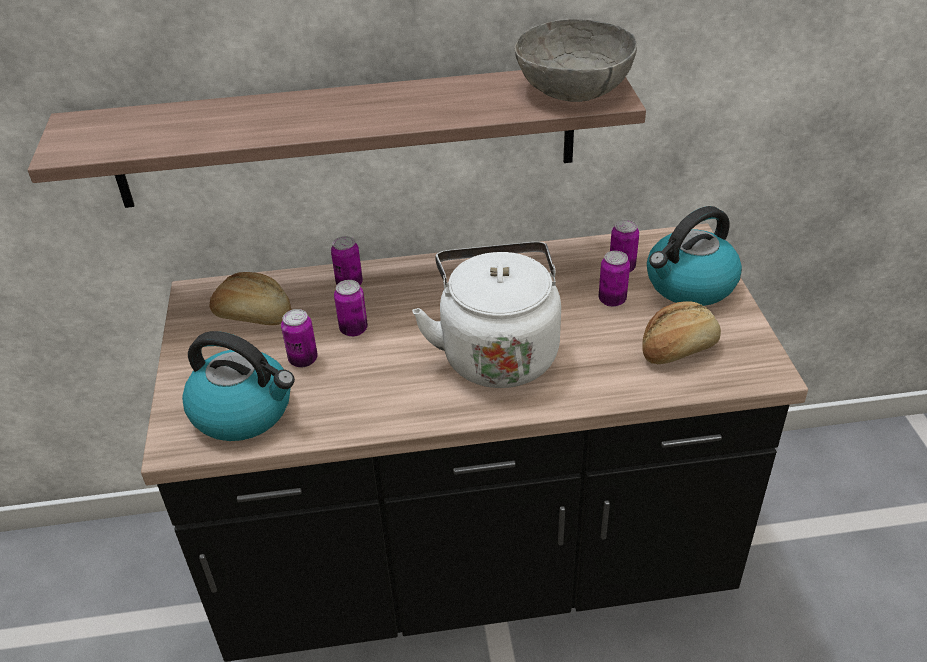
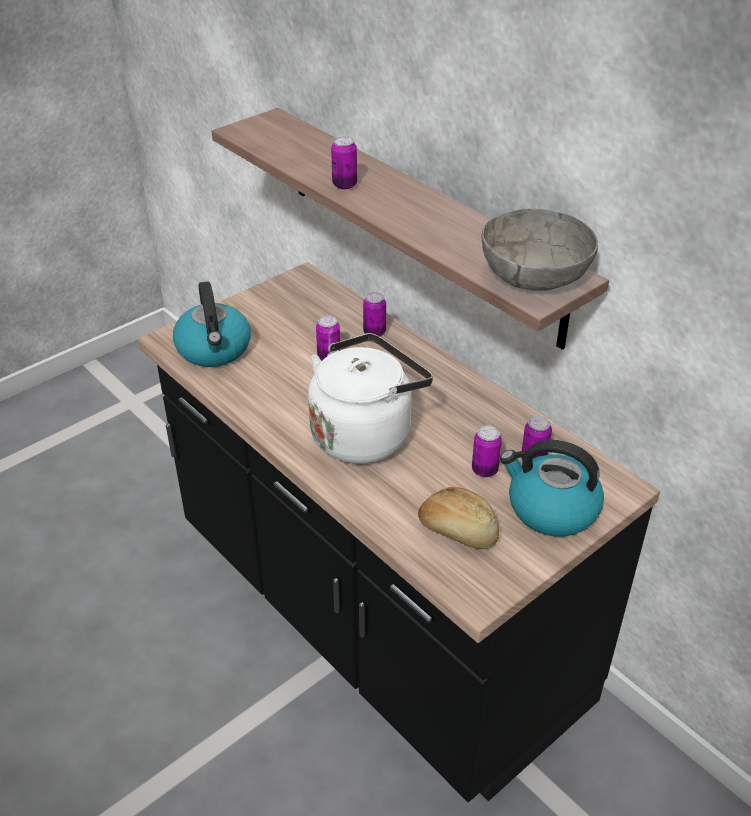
camera: 55 degrees right, 0 degrees up
(253, 315) = (304, 309): bread -> none
(303, 360) = (280, 350): can -> can (344, 185)

